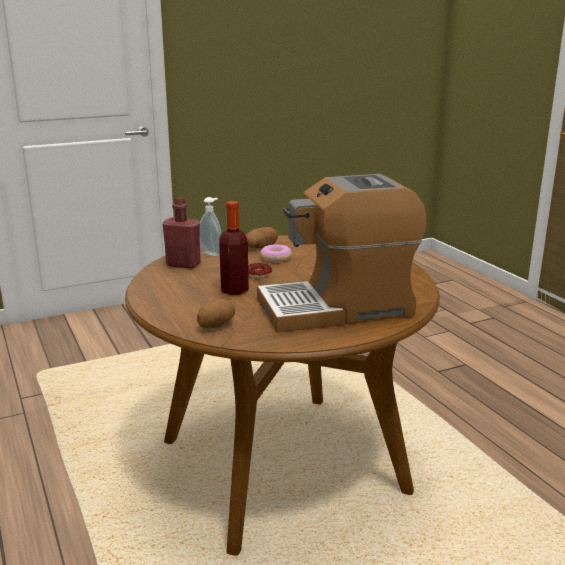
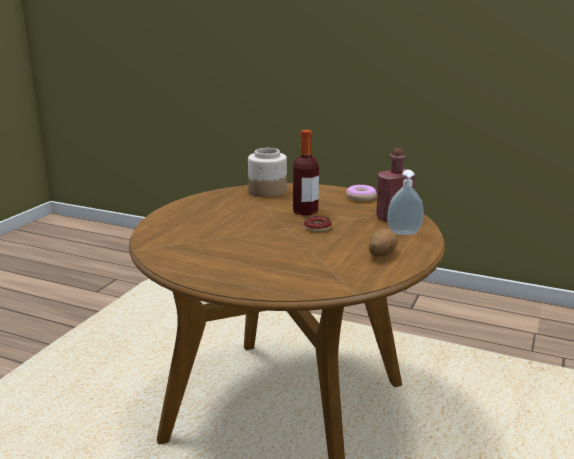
camera: 140 degrees right, 0 degrees up
(215, 325) = (267, 191): potato -> jar
(276, 258) = (340, 247): donut -> donut (361, 197)
(338, 307) = (207, 222): coffee machine -> none

